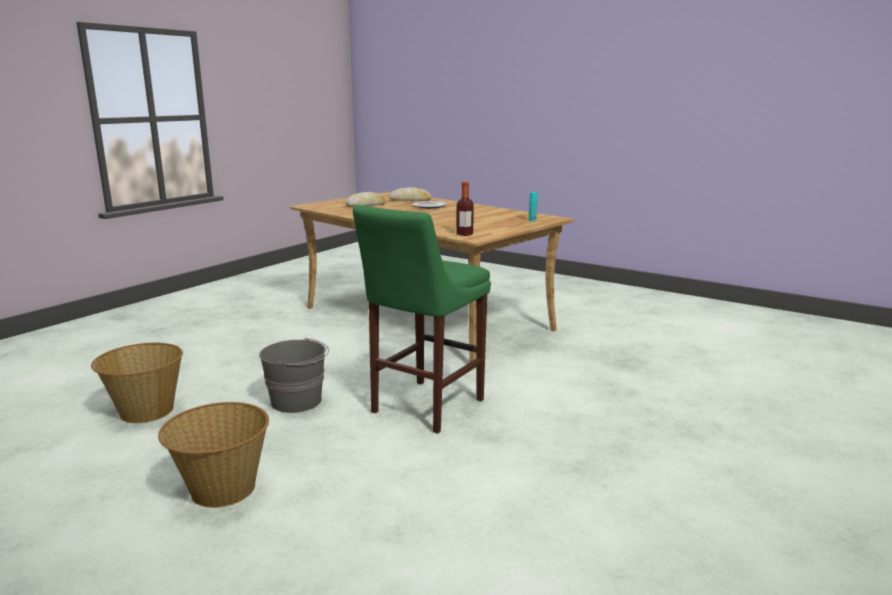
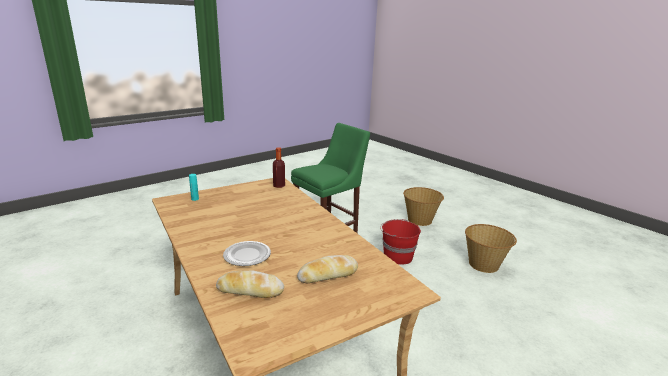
camera: 165 degrees left, 5 degrees up
(297, 401) = (397, 256): grey bucket -> red bucket

